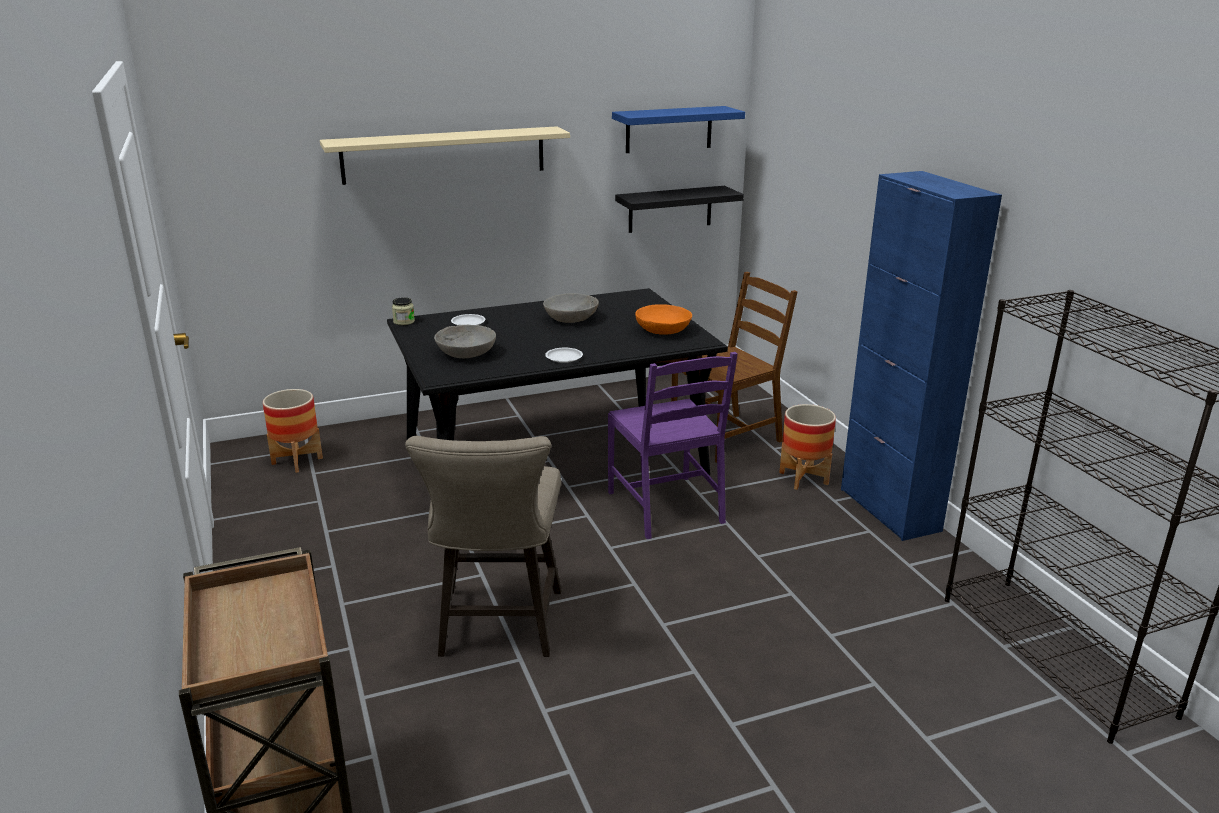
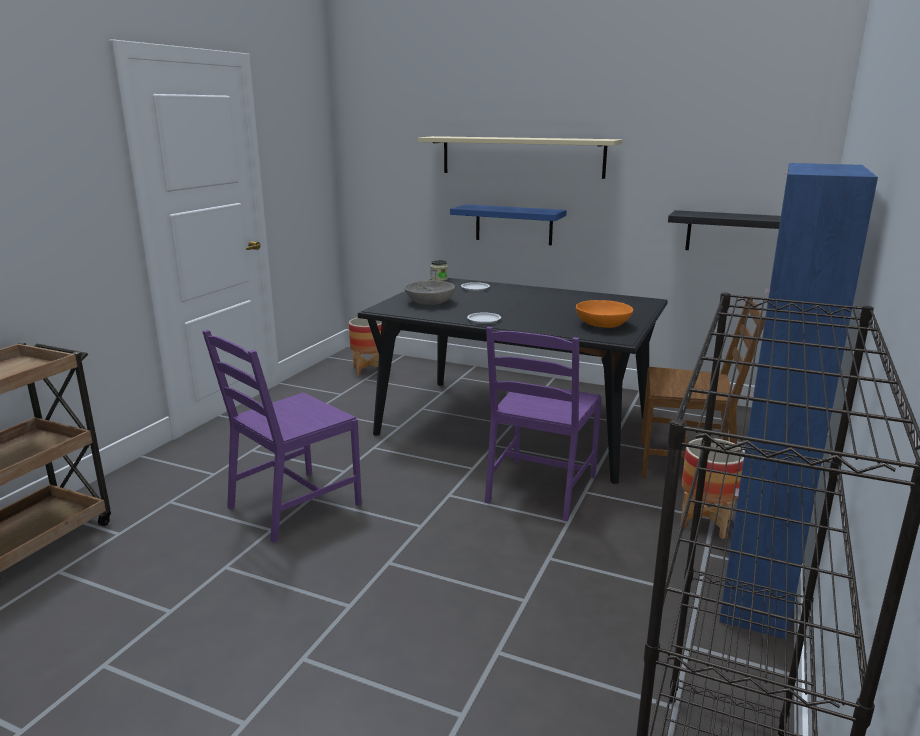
camera: 45 degrees right, 5 degrees down
(498, 629) = (293, 506): beige stool -> purple chair
(571, 318) = (550, 302): grey bowl -> none
(669, 129) = (740, 151): blue shelf -> blue shelf (513, 224)

